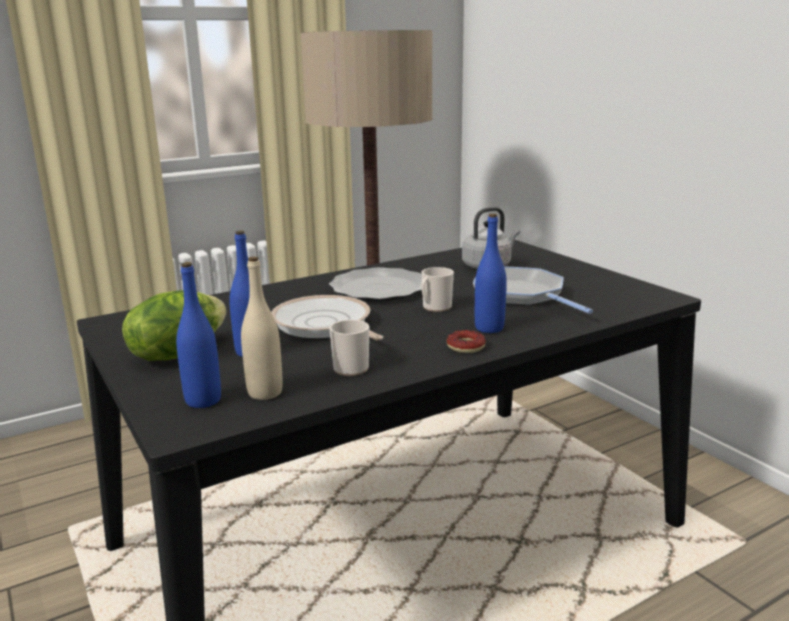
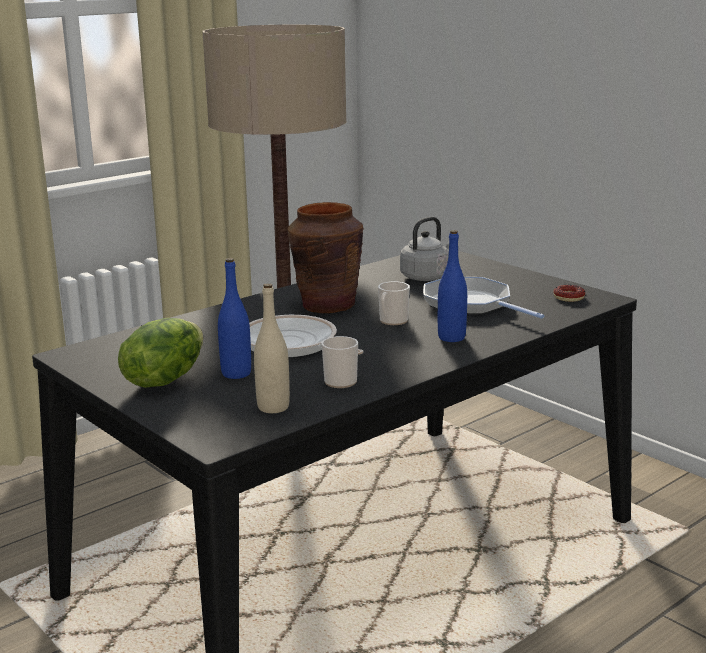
camera: 10 degrees left, 0 degrees up
(203, 400) = (220, 418): blue bottle -> none
(379, 289) = (327, 306): plate -> brown vase
(466, 346) = (437, 355): donut -> donut (569, 297)

